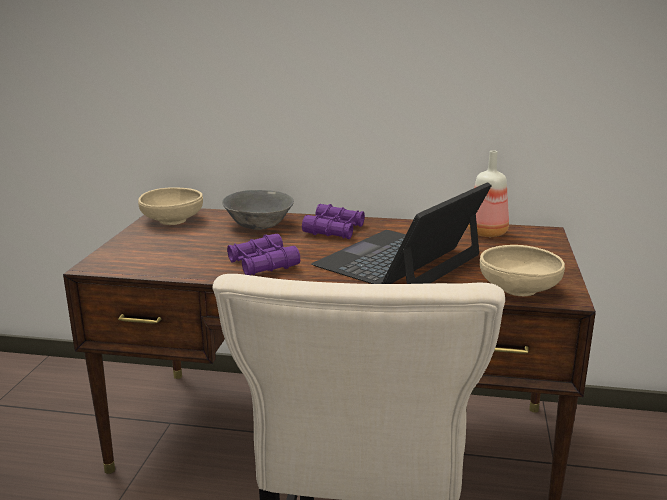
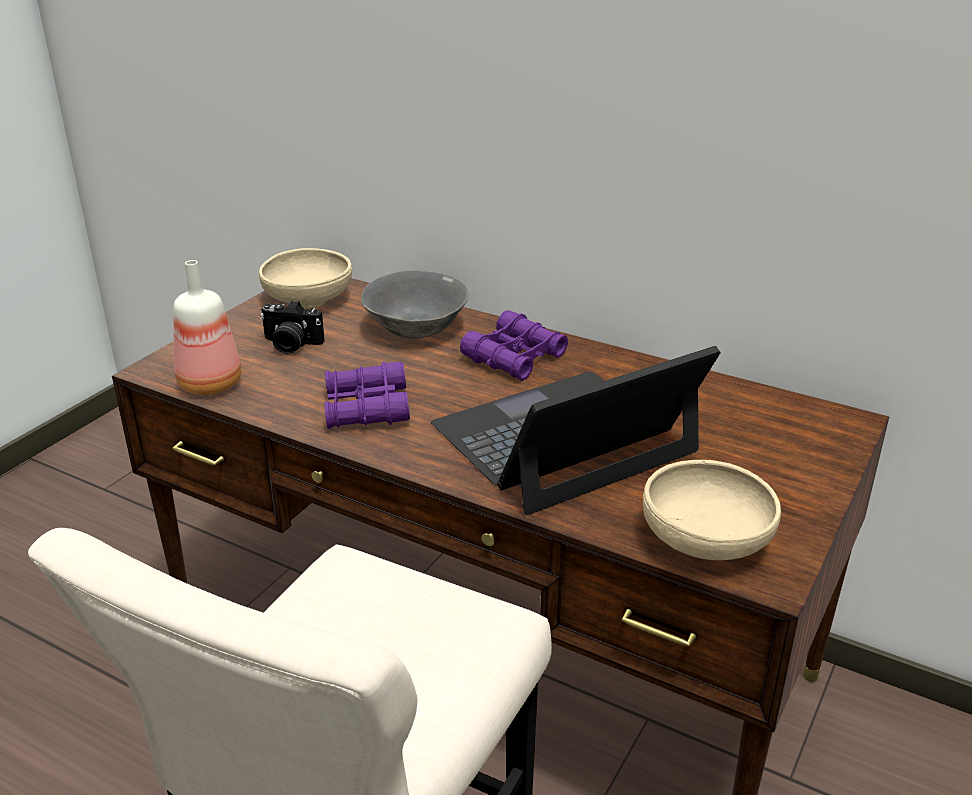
camera: 20 degrees right, 10 degrees up
(181, 242) = (290, 345): none -> camera
(488, 233) = (748, 407): bottle -> bottle (211, 385)

